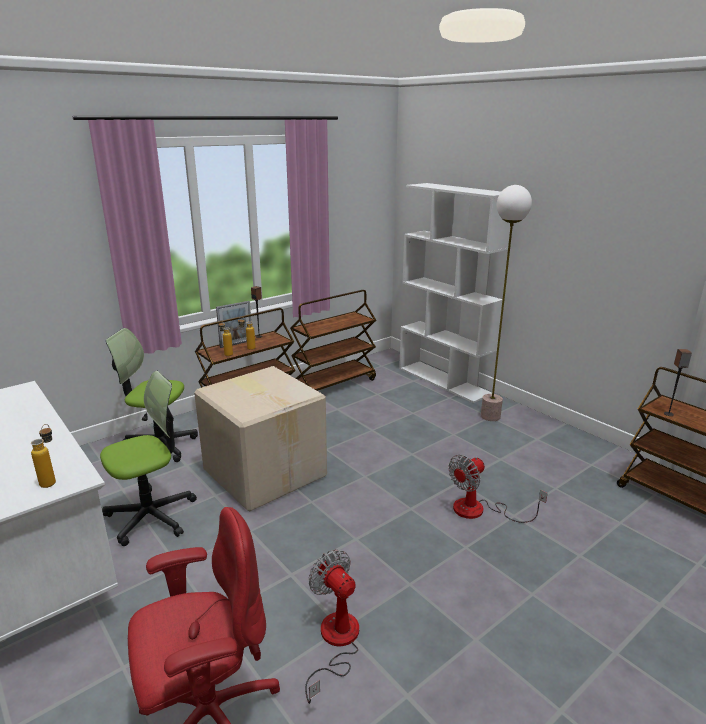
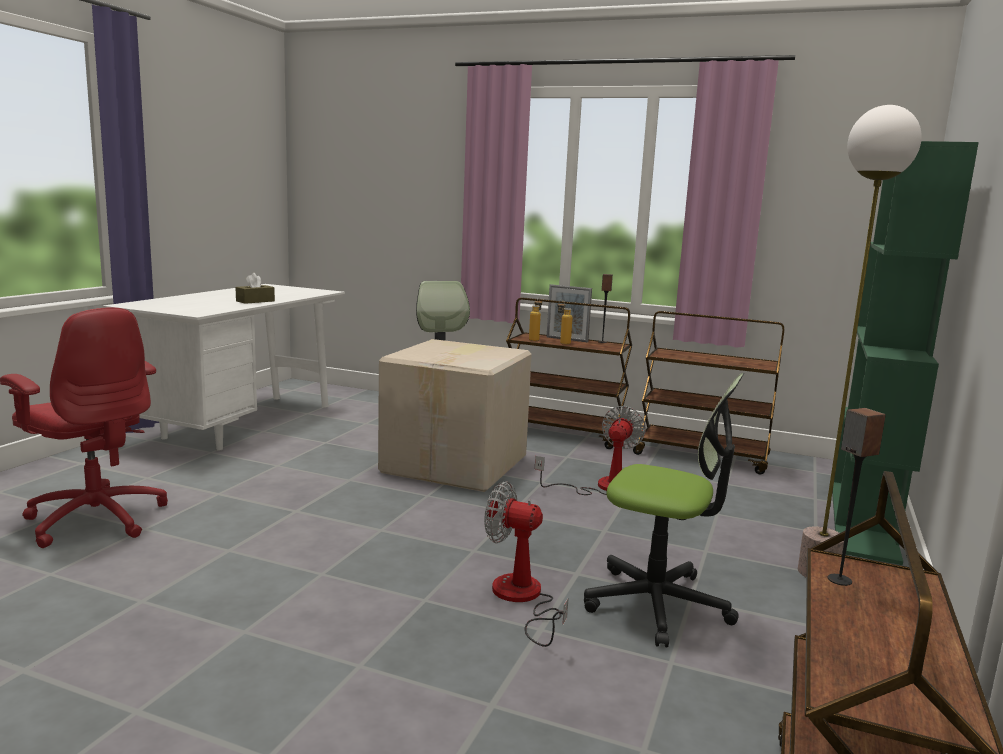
camera: 60 degrees right, 10 degrees down
(37, 435) = (255, 301): none -> brown tissue box
(51, 480) = (192, 310): bottle -> none
(151, 516) = (337, 441): office chair -> office chair (657, 604)
(335, 642) = (206, 550): fan -> fan (602, 487)
(444, 381) = (864, 520): white bookcase -> green bookcase

